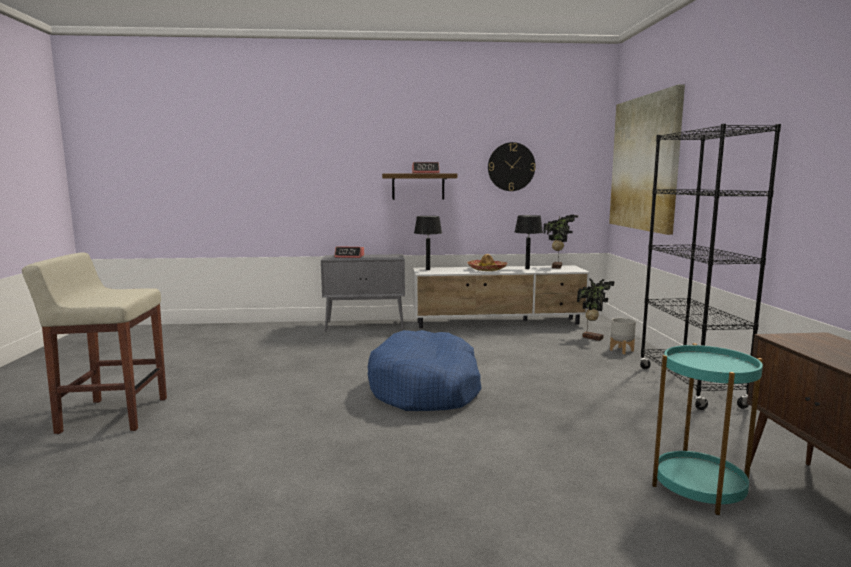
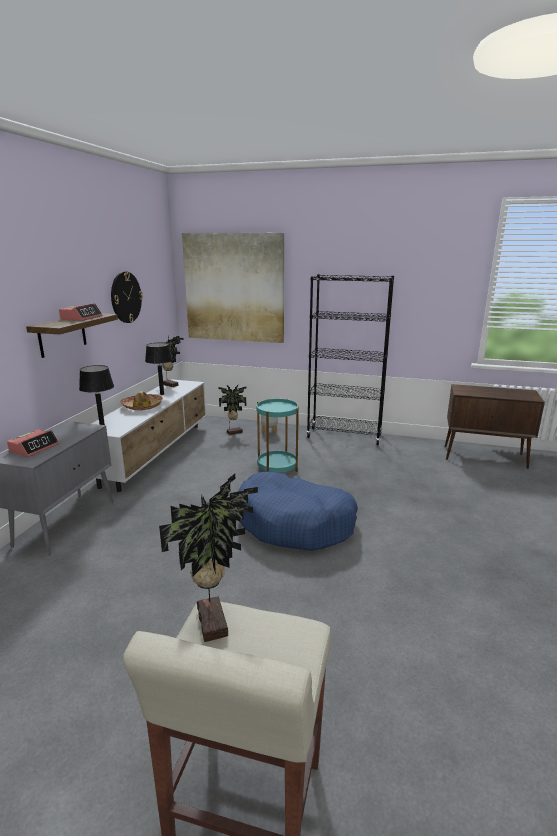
camera: 70 degrees left, 10 degrees up
(134, 290) = (215, 621): none -> potted plant
(699, 488) = (467, 477): turquoise side table -> turquoise side table (277, 467)

